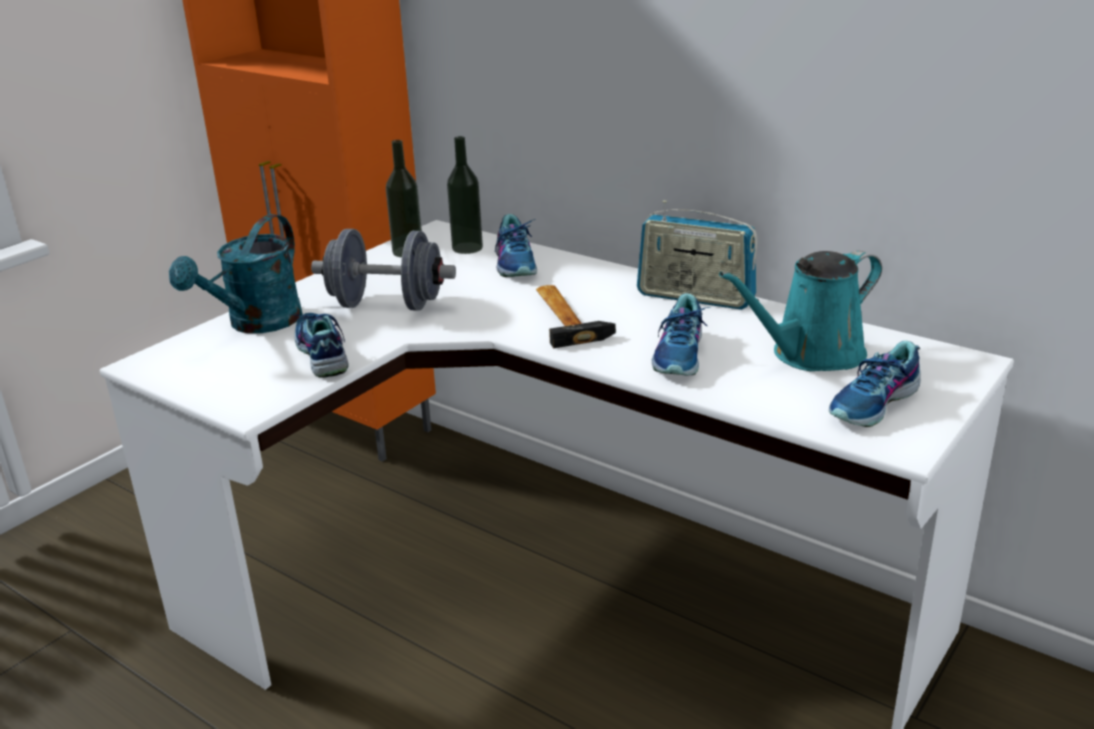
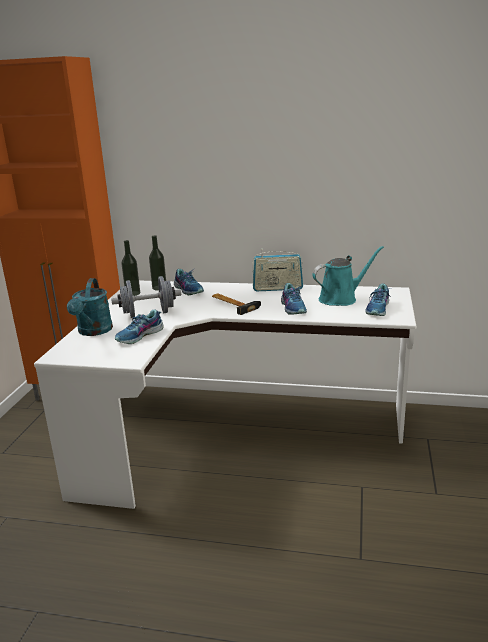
camera: 25 degrees left, 5 degrees down
(320, 354) = (140, 336): shoe -> shoe turned 90 degrees counterclockwise
(811, 355) = (341, 299): turquoise watering can -> turquoise watering can turned 150 degrees counterclockwise

